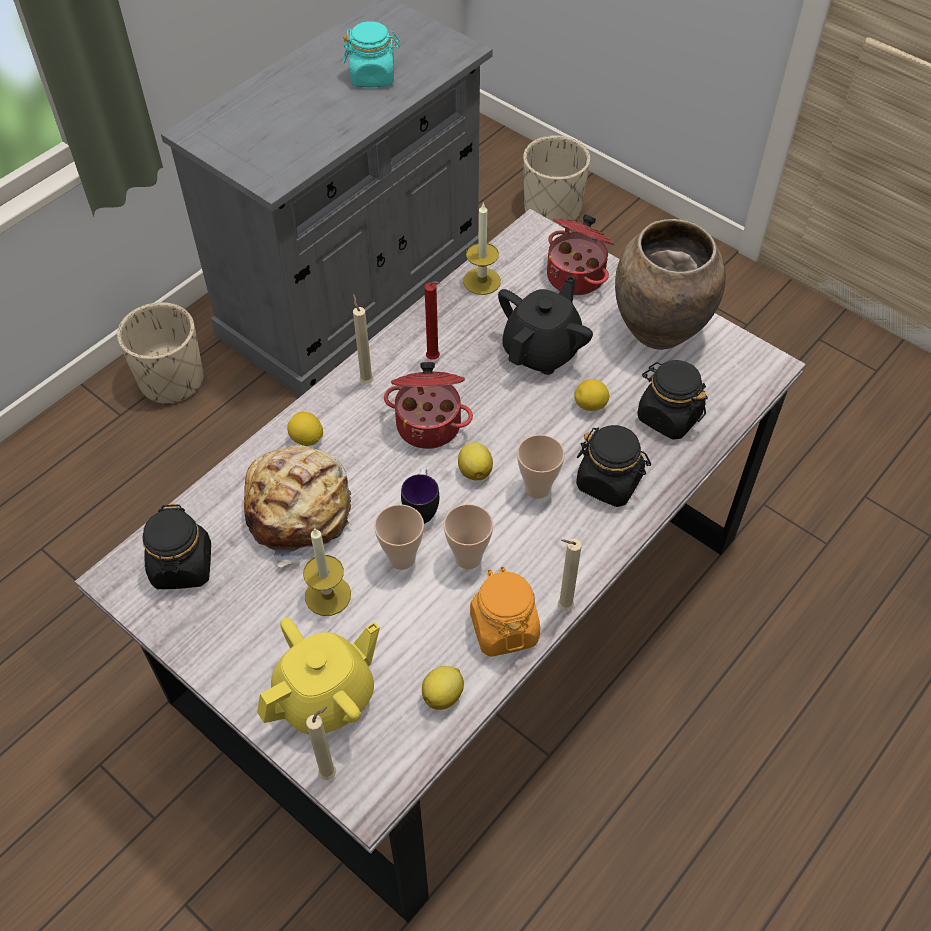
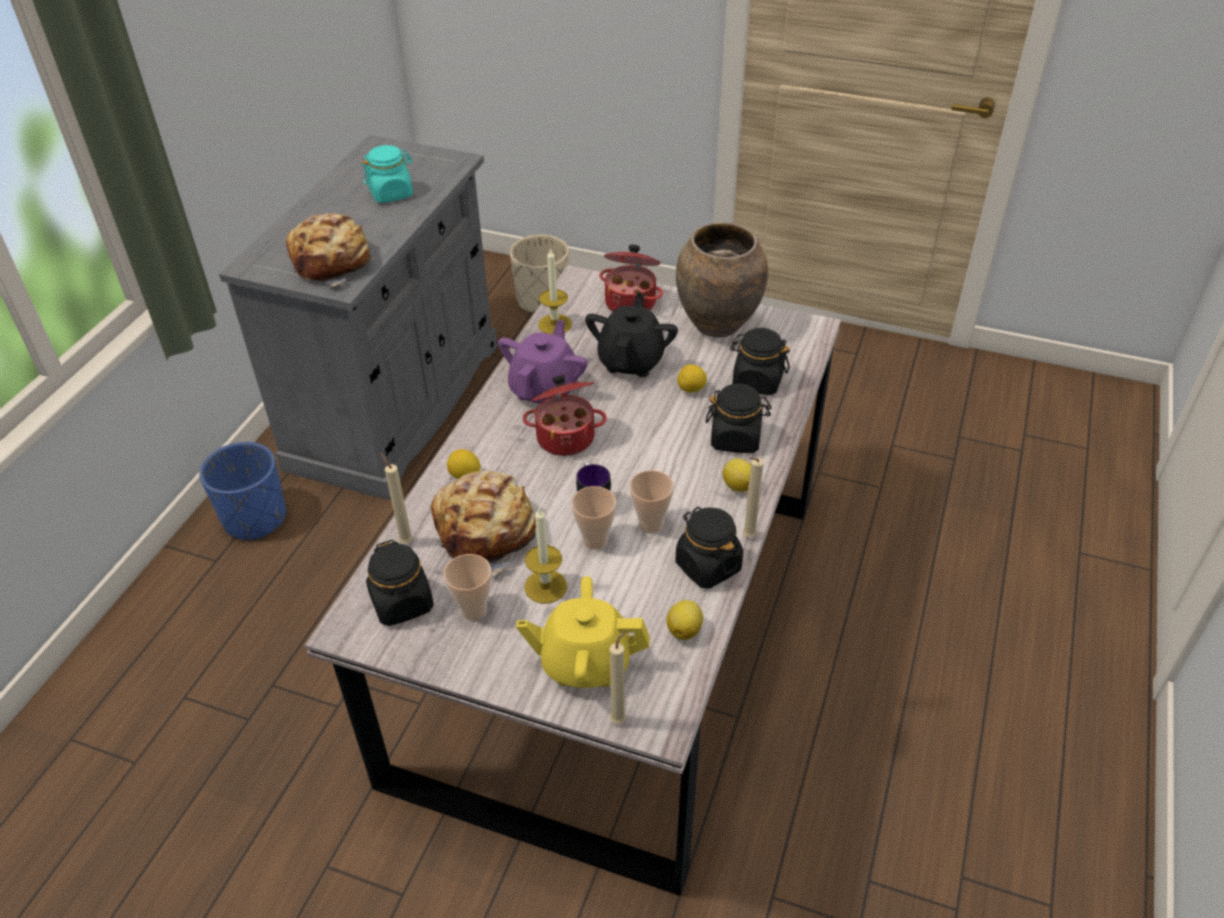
camera: 20 degrees left, 10 degrees down
(172, 381) = (255, 518): beige planter -> blue planter
(276, 148) = (333, 261): none -> bread
(326, 696) = (585, 662): yellow teapot -> yellow teapot turned 120 degrees counterclockwise
(366, 380) = (494, 419): beige candle -> beige candle (405, 541)
(434, 359) = (545, 389): red candle -> purple teapot
(475, 470) = (622, 460): lemon -> lemon (738, 485)
(503, 628) = (707, 566): orange jar -> black jar
(537, 488) = (680, 458): cup -> cup (473, 610)

